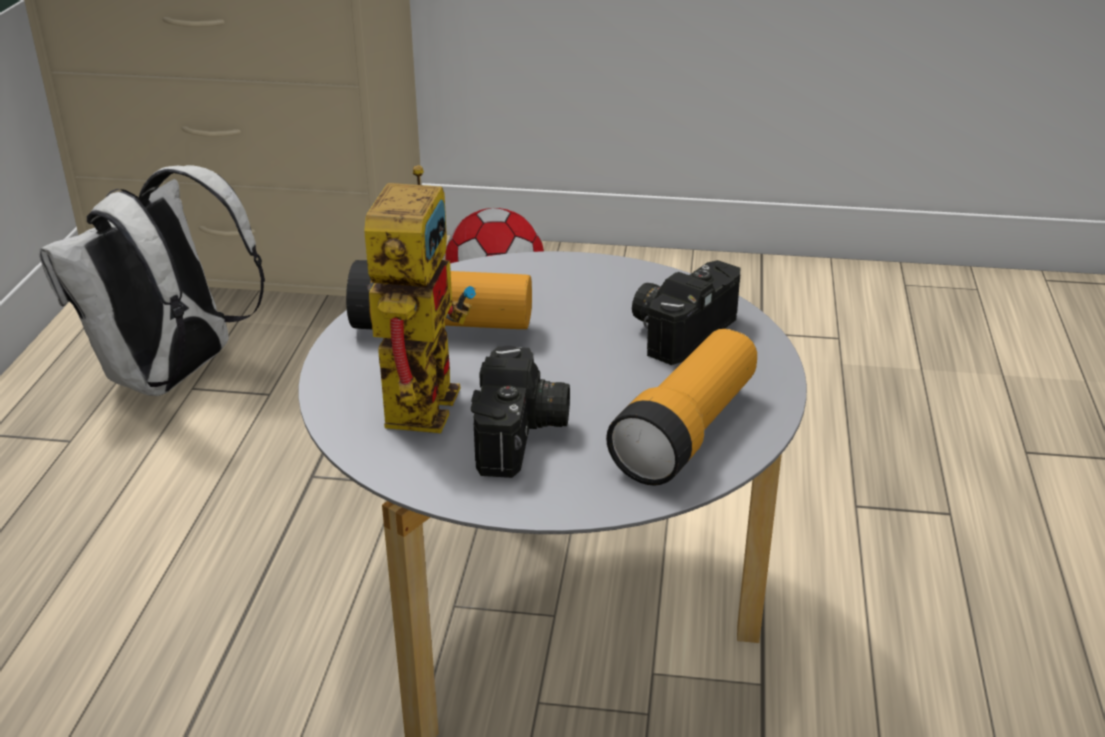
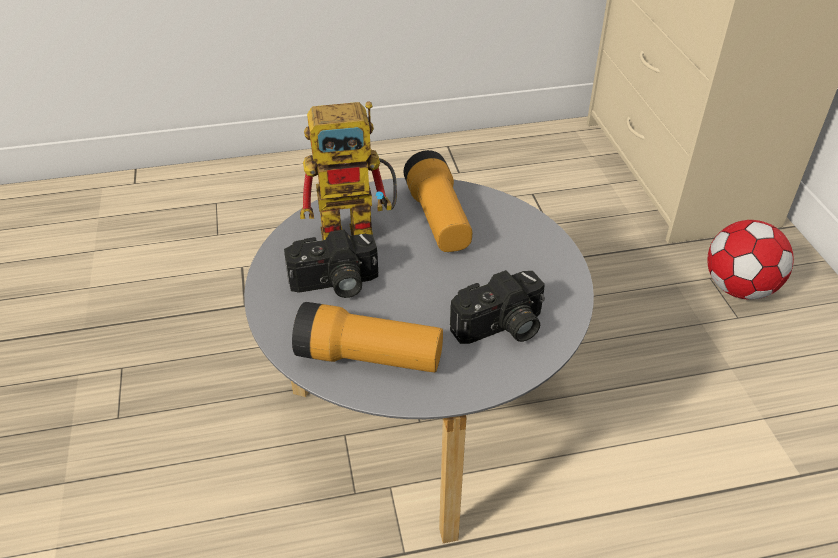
camera: 70 degrees right, 10 degrees up
(173, 377) = (537, 182): white backpack -> none
(681, 329) = (501, 328): camera -> camera turned 135 degrees clockwise

